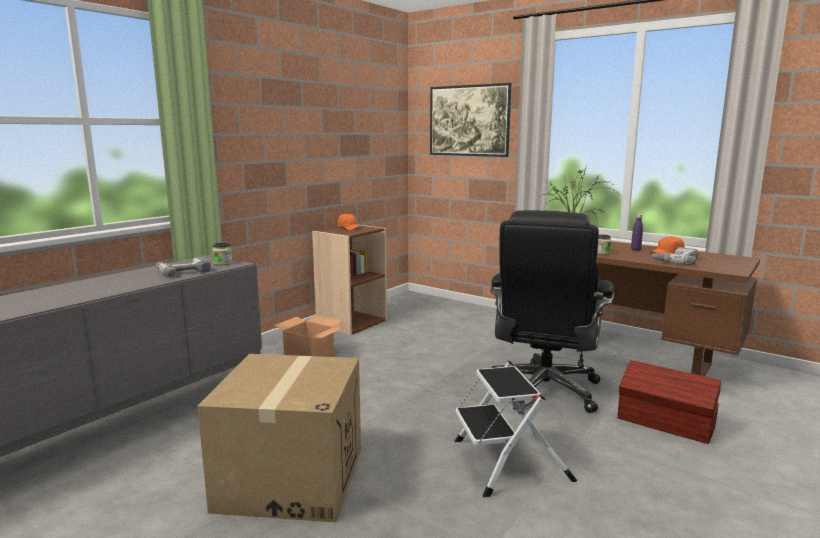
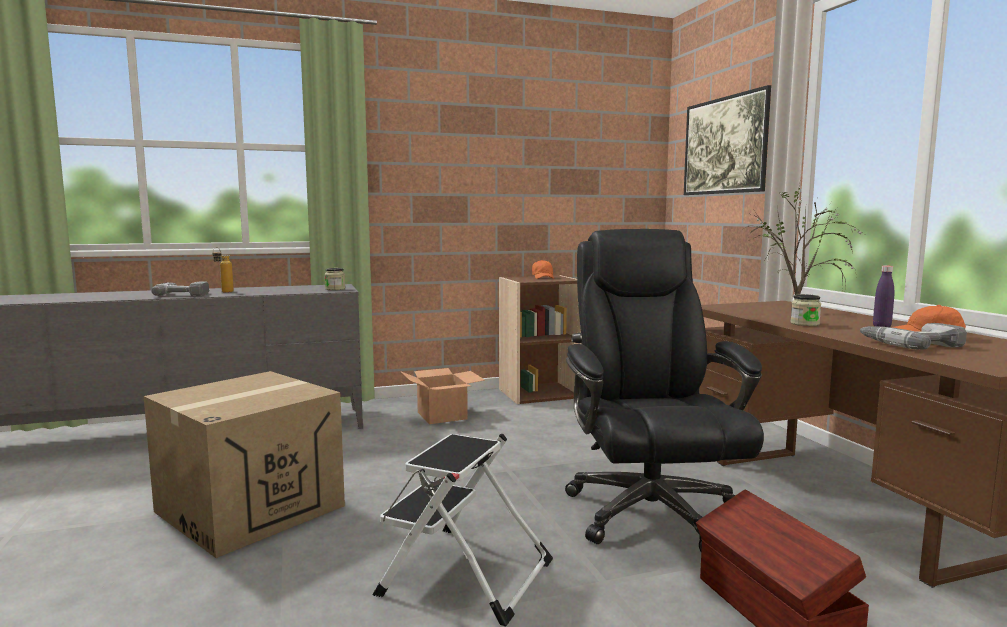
camera: 35 degrees right, 5 degrees down
(122, 283) = (223, 292): none -> bottle
(182, 271) = (287, 290): power drill -> power drill (184, 294)
(544, 389) = (650, 513): black office chair -> black office chair turned 120 degrees clockwise

